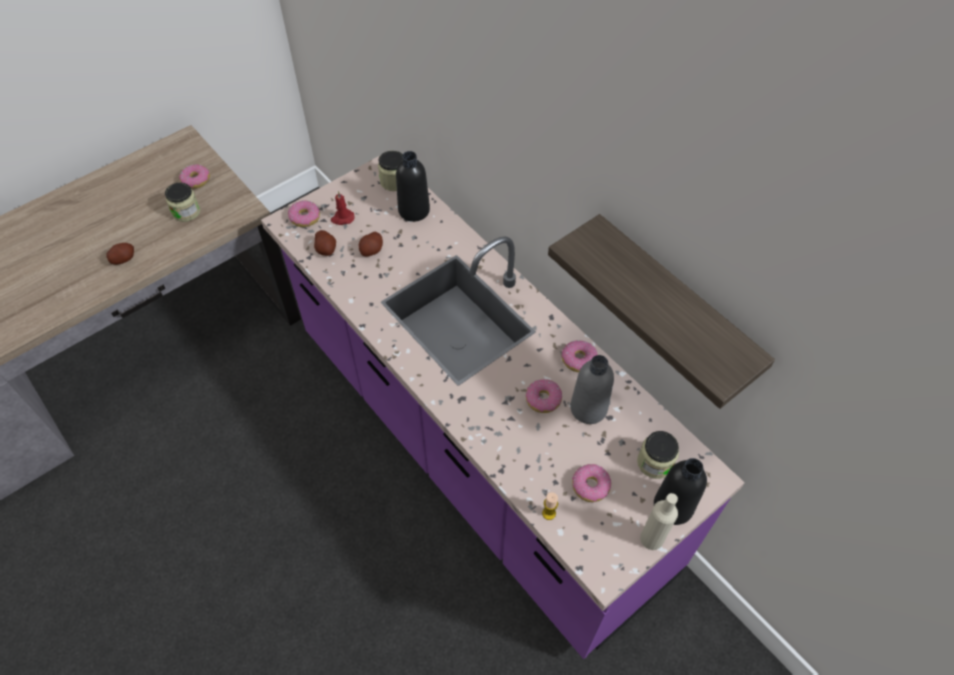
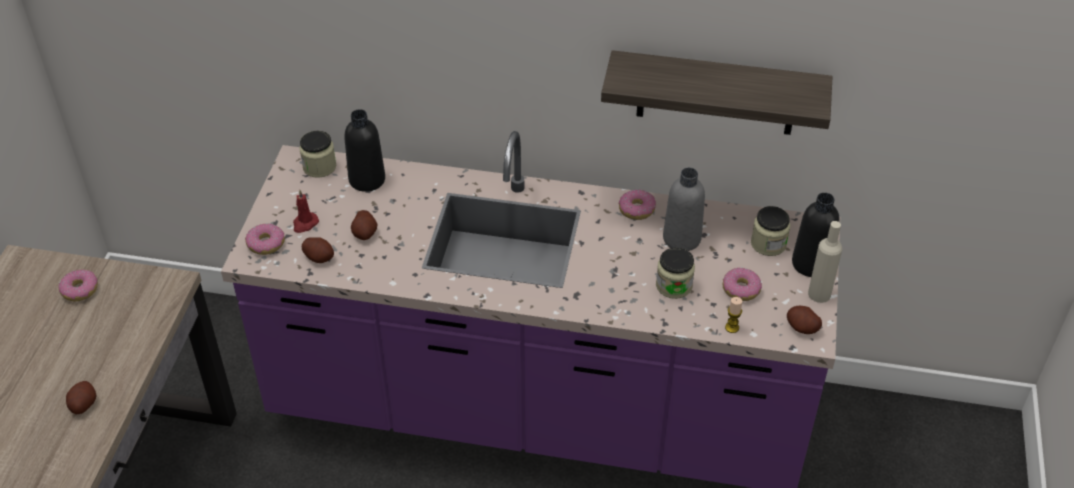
camera: 40 degrees left, 10 degrees down
(186, 212) = (105, 323): jar -> jar (674, 285)
(543, 399) = (641, 254): donut -> none
(605, 557) = (802, 327): none -> potato

